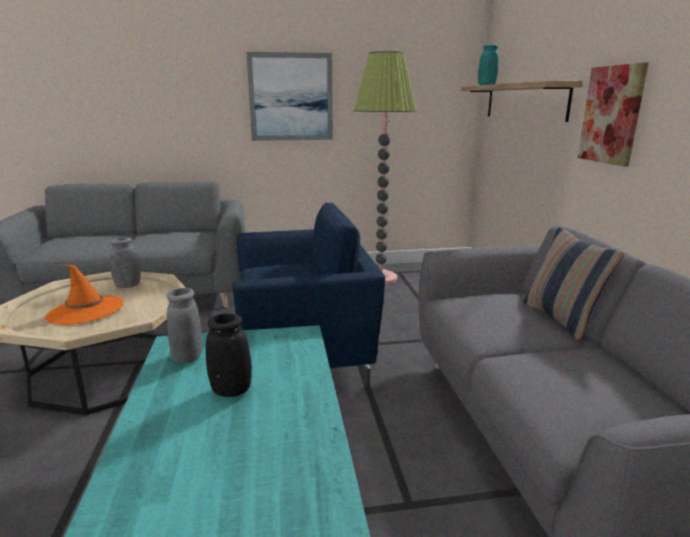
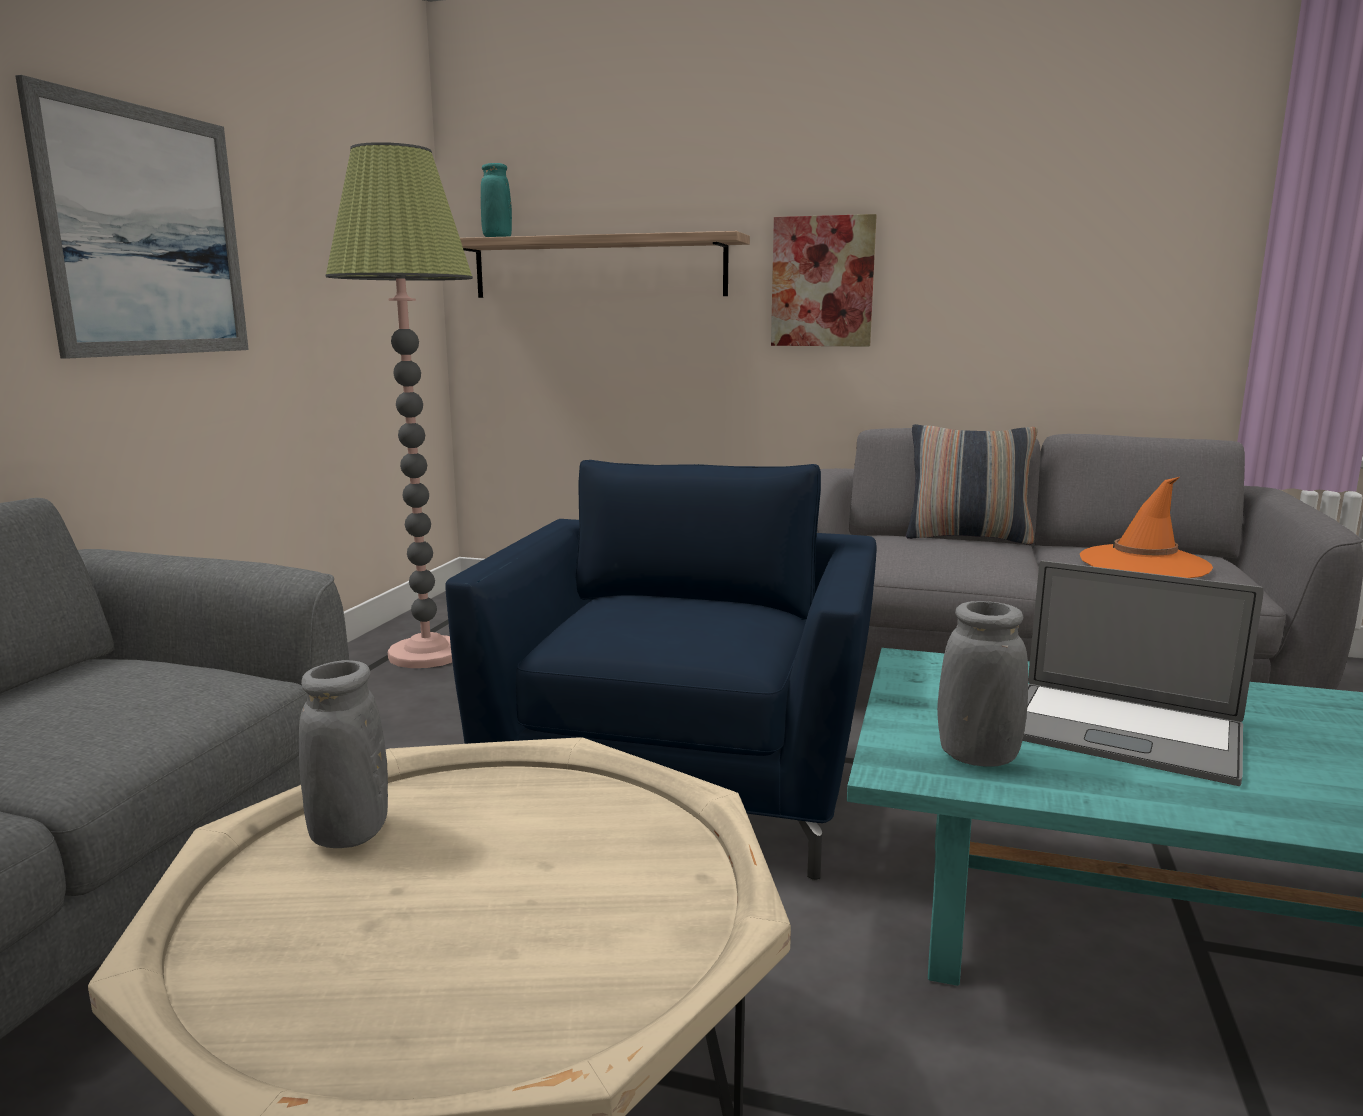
camera: 65 degrees left, 5 degrees down
(85, 310) = (504, 912): orange hat -> orange hat (1144, 563)
(231, 390) = (1122, 732): black vase -> laptop

